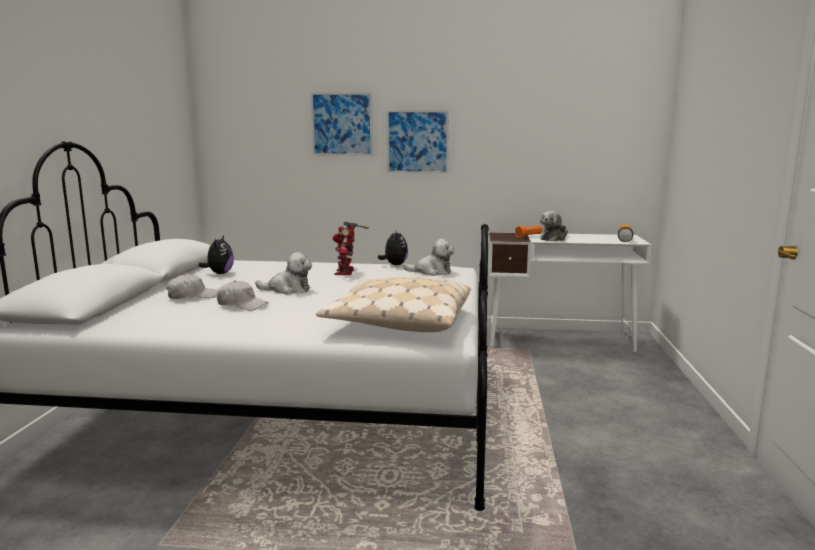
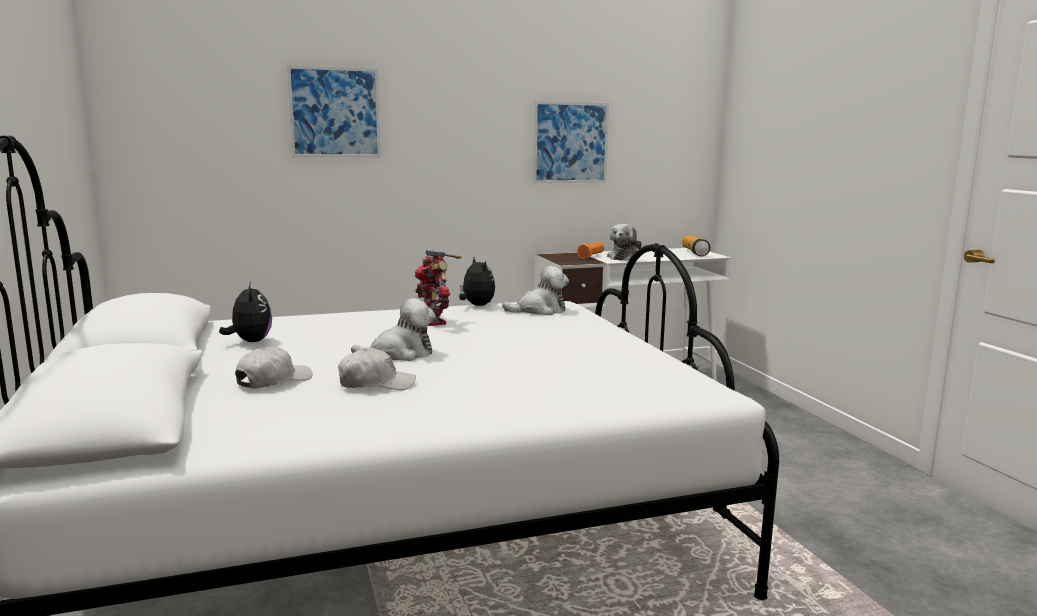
camera: 25 degrees left, 0 degrees up
(399, 322) = (622, 379): beige pillow -> none
(417, 142) = (441, 138): picture -> picture (570, 142)

